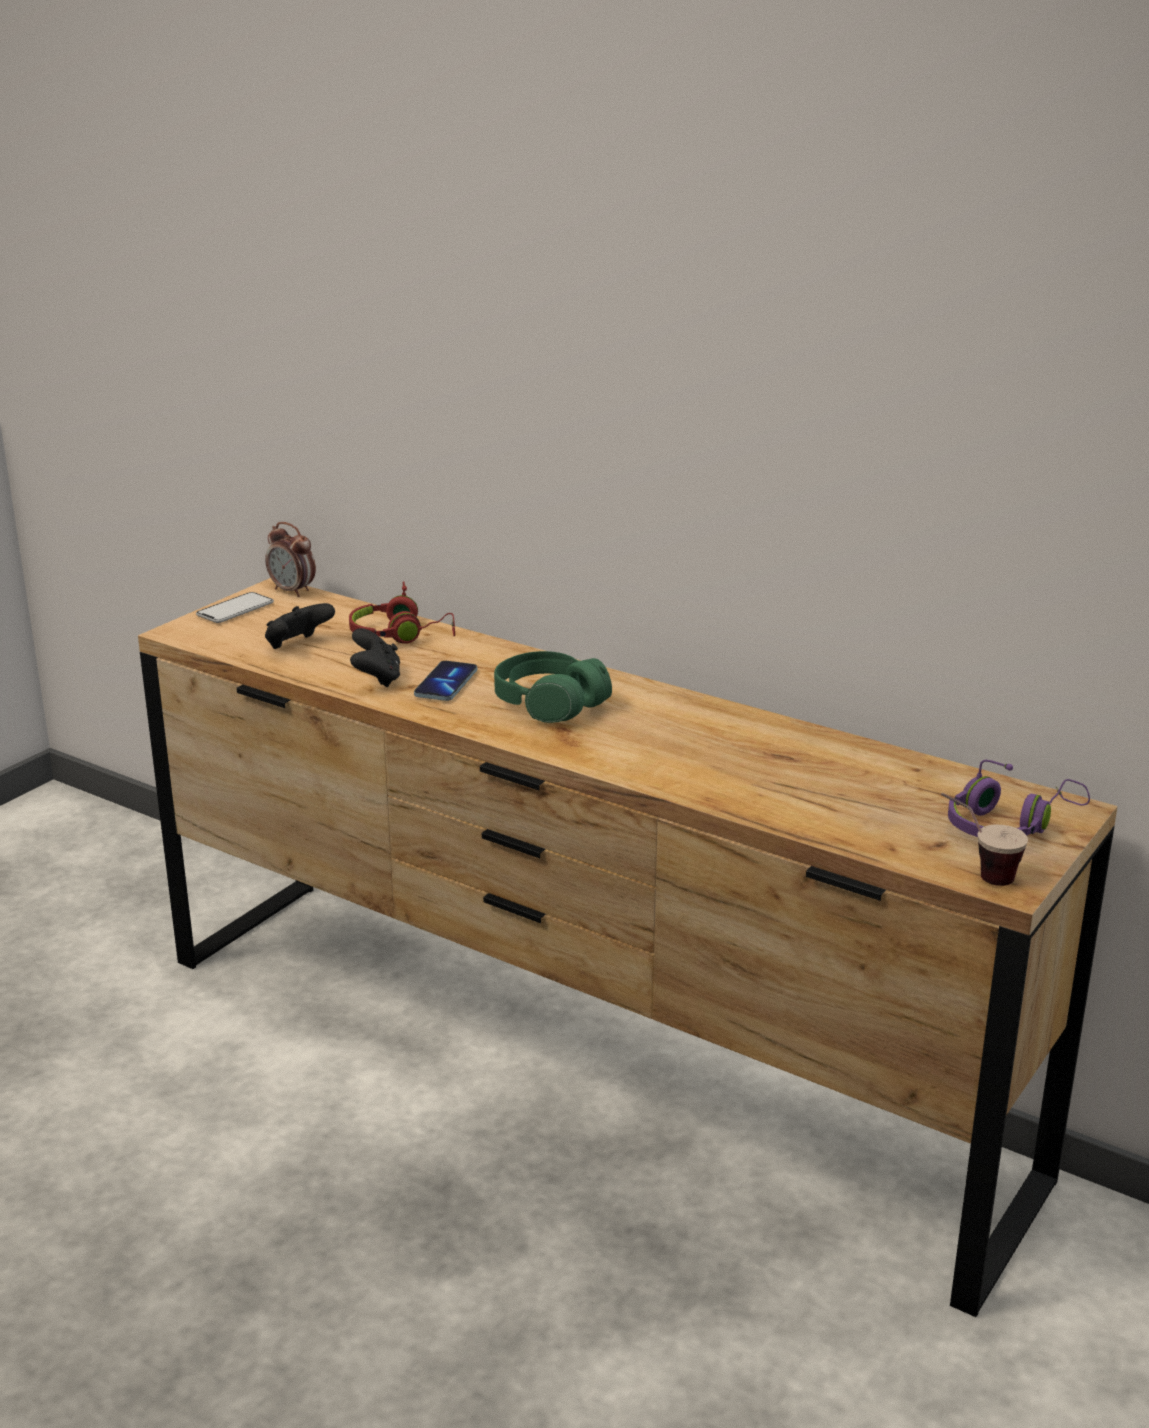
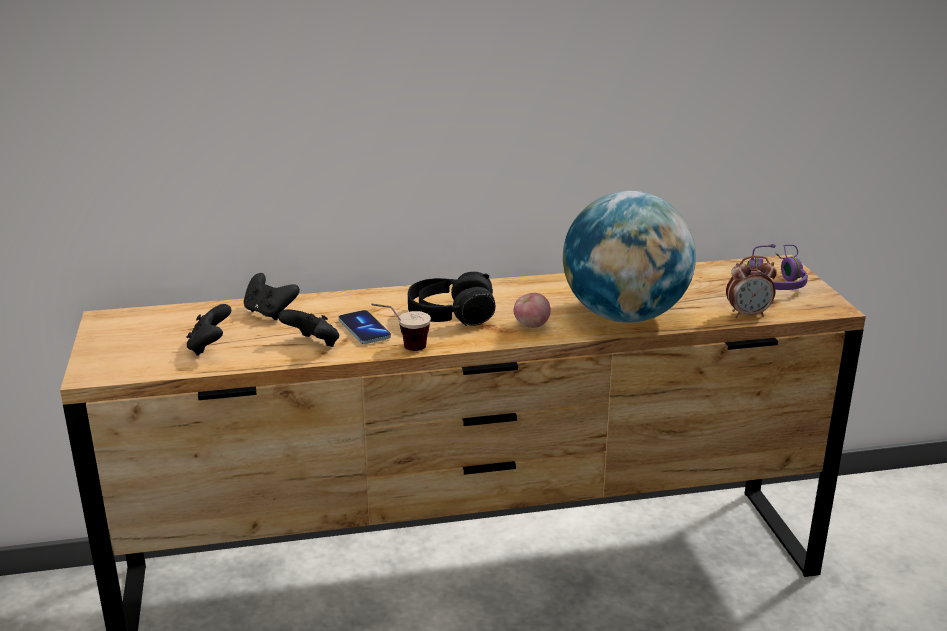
camera: 45 degrees left, 0 degrees up
(235, 609) = (105, 342): phone -> none
(292, 591) = (124, 315): alarm clock -> alarm clock (748, 314)
(402, 635) = (269, 313): red headphones -> black game controller
(550, 704) = (451, 315): green headphones -> black headphones
(602, 748) = (531, 326): none -> apple
(722, 781) = (624, 316): none -> globe
(977, 873) = (812, 308): cup -> cup (402, 348)

